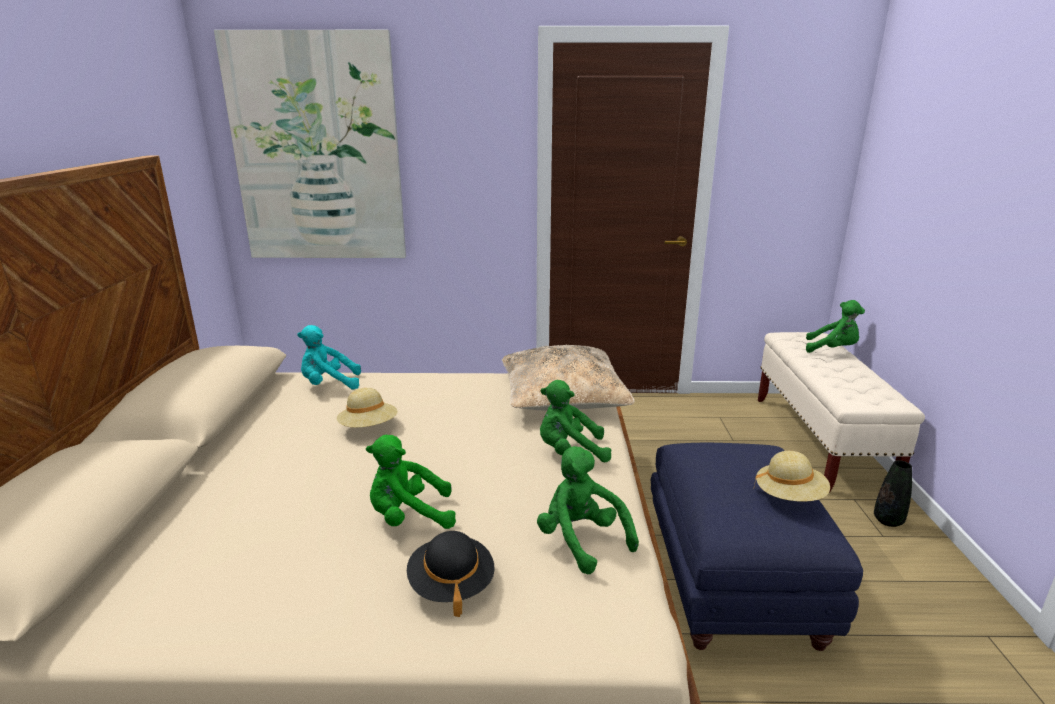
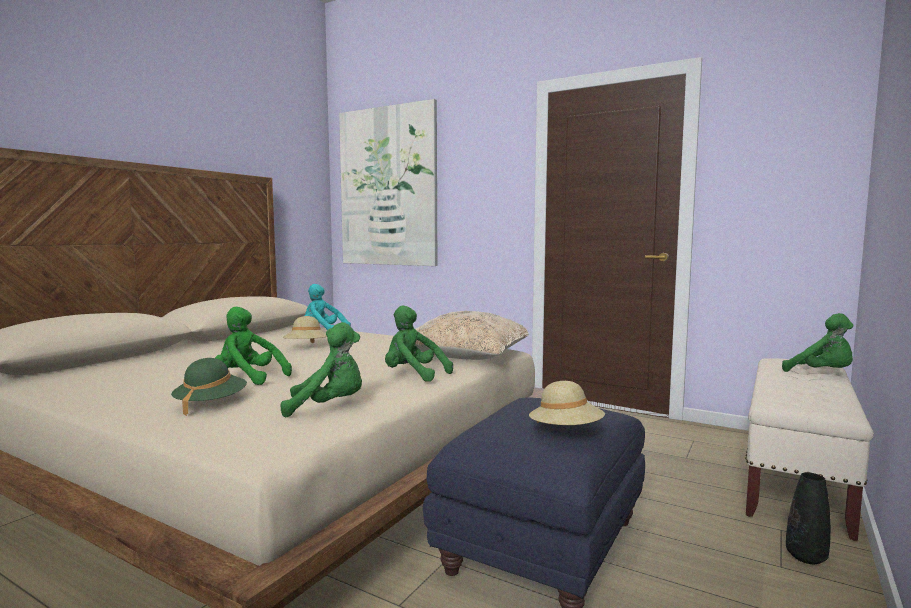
camera: 30 degrees right, 15 degrees down
(451, 585) = (210, 405): black hat -> green hat
(581, 540) = (329, 407): green plush toy -> green plush toy turned 90 degrees clockwise

